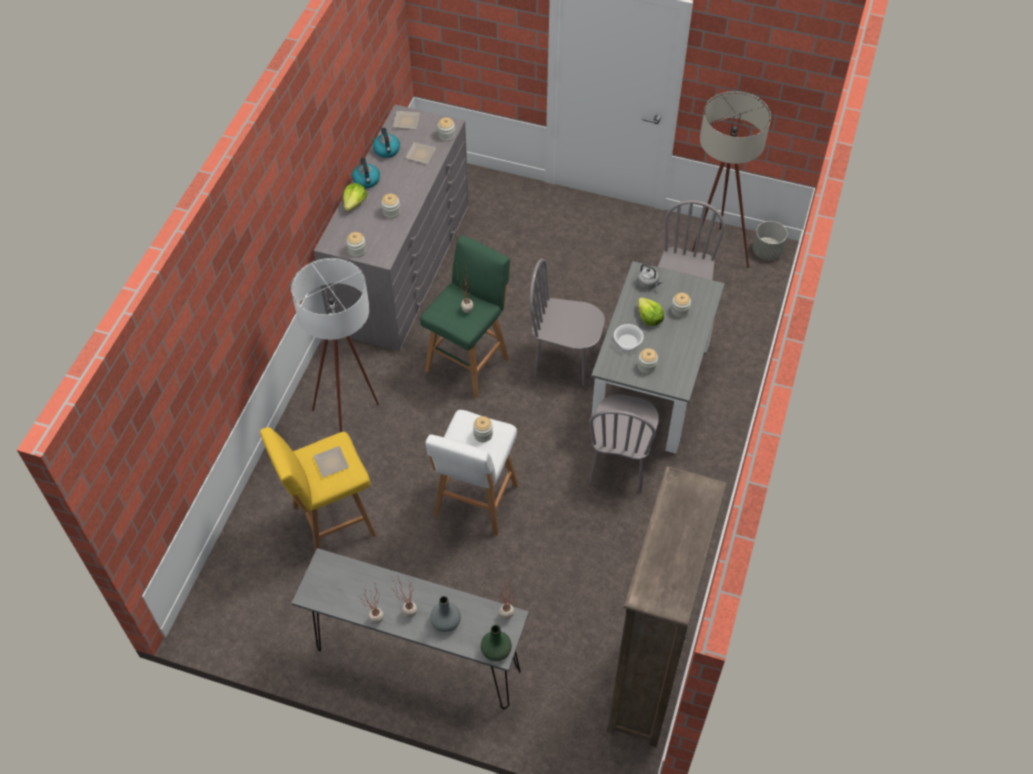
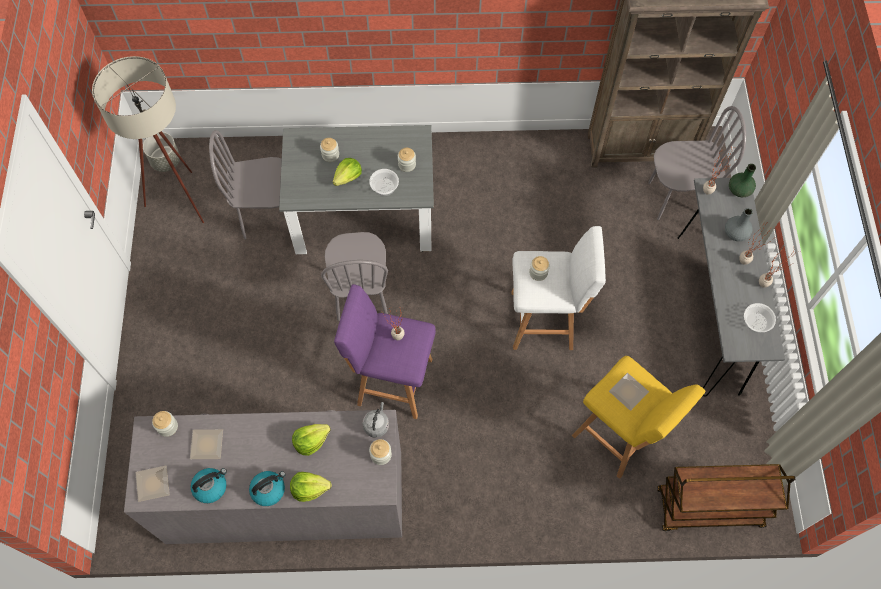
camera: 110 degrees left, 10 degrees up
(227, 569) = (708, 509): none -> brown cart
(341, 594) = (755, 322): none -> bowl
(352, 419) = (501, 465): white floor lamp -> none
(391, 212) = (311, 441): jar -> lettuce
(468, 362) = (391, 381): green stool -> purple stool
(620, 465) = (458, 218): grey chair -> grey chair (676, 198)
(648, 283) = (305, 188): grey kettle -> grey kettle (376, 424)

